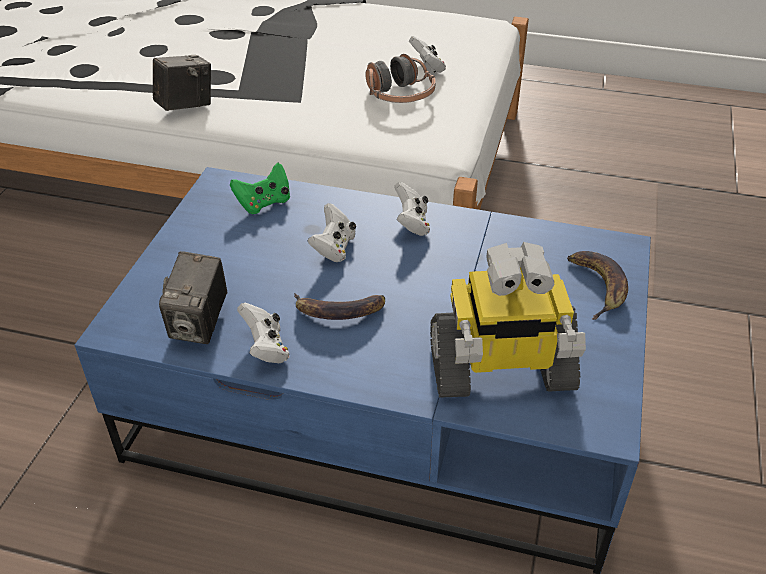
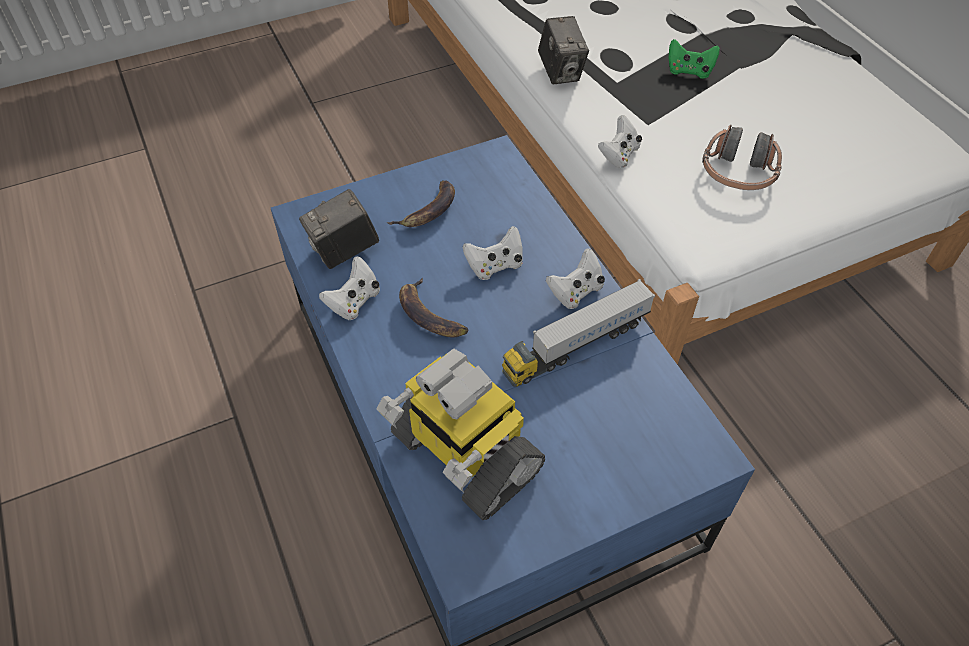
camera: 50 degrees right, 10 degrees up
(185, 106) = (561, 72): camera -> camera turned 60 degrees clockwise
(264, 203) = (501, 193): green game controller -> green game controller (689, 71)
(428, 67) = (807, 162): white game controller -> white game controller (619, 155)
(462, 252) = (576, 346): none -> toy truck
(597, 287) = (634, 466): banana -> banana (428, 211)

